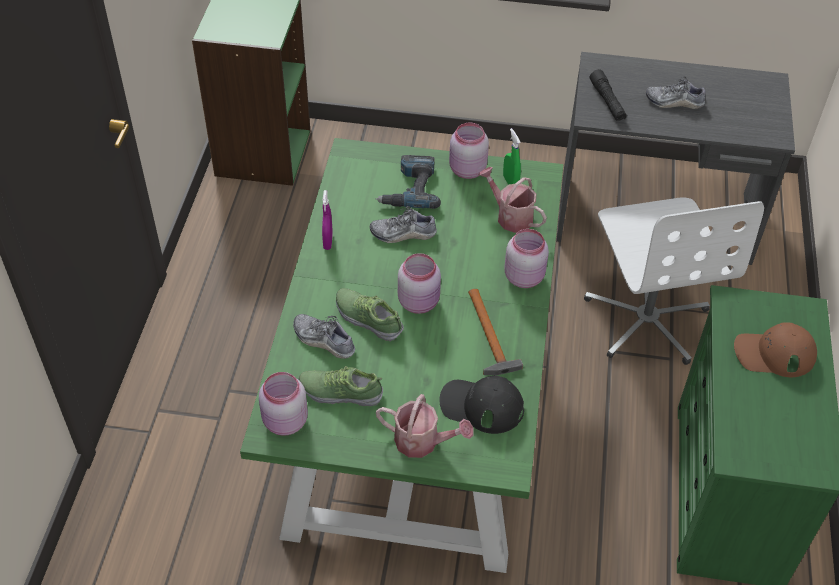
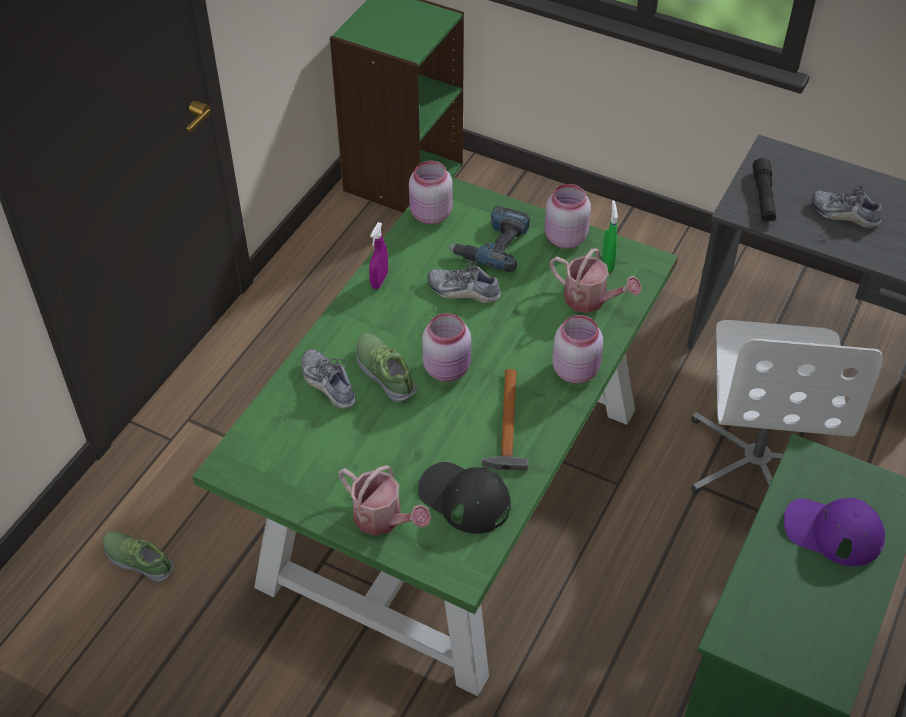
camera: 20 degrees right, 0 degrees up
(284, 422) = (249, 458): pink jar -> pink jar (429, 215)
(341, 392) = (321, 442): shoe -> shoe (139, 559)
(510, 216) = (591, 300): watering can -> watering can turned 150 degrees clockwise
(773, 354) = (832, 532): brown cap -> purple cap

